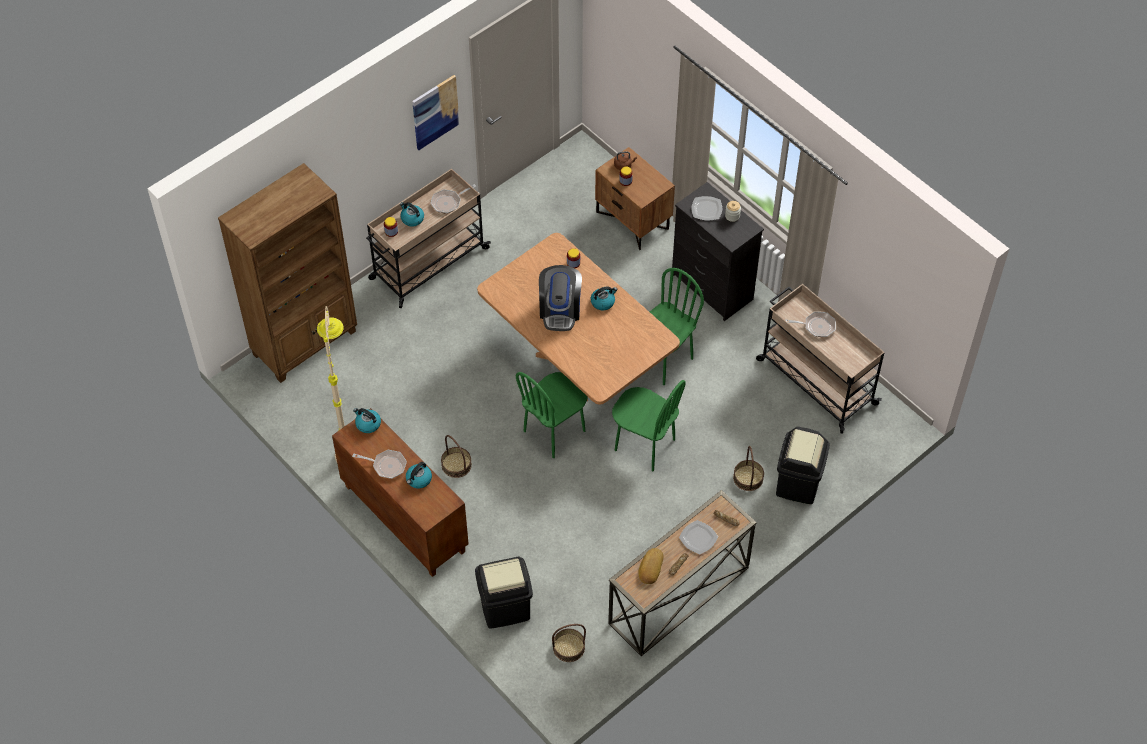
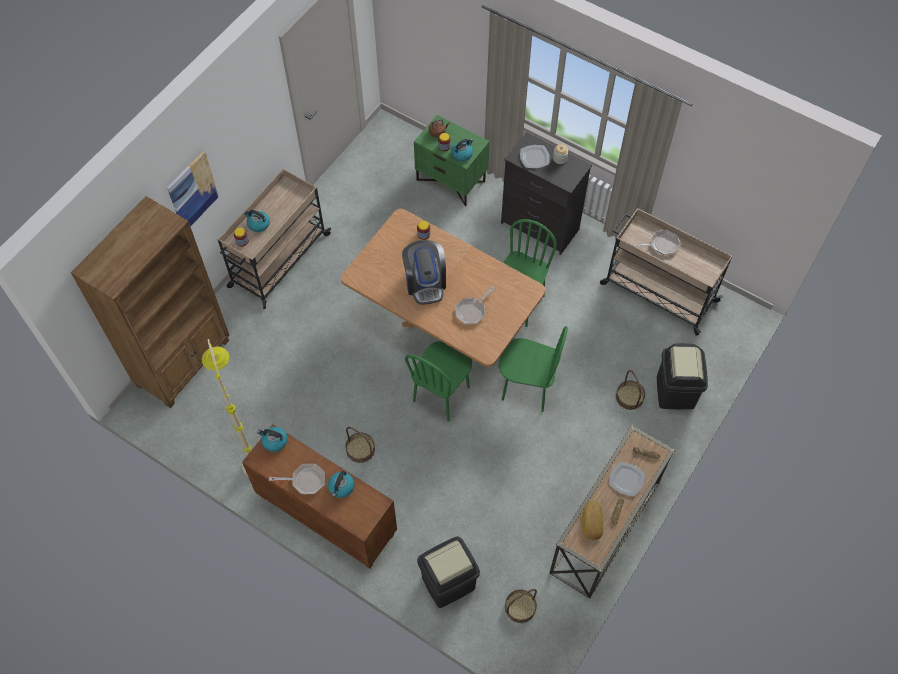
camera: 15 degrees left, 5 degrees up
(435, 112) = (259, 117): picture -> picture (192, 191)
(448, 202) = (288, 201): frying pan -> frying pan (472, 311)
(603, 302) = (463, 266): kettle -> kettle (462, 154)
(633, 220) = (451, 180): brown nightstand -> green nightstand

